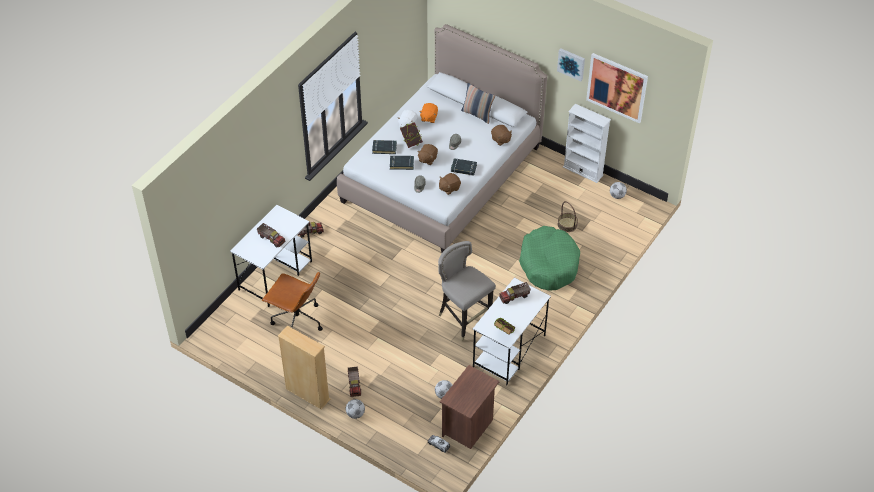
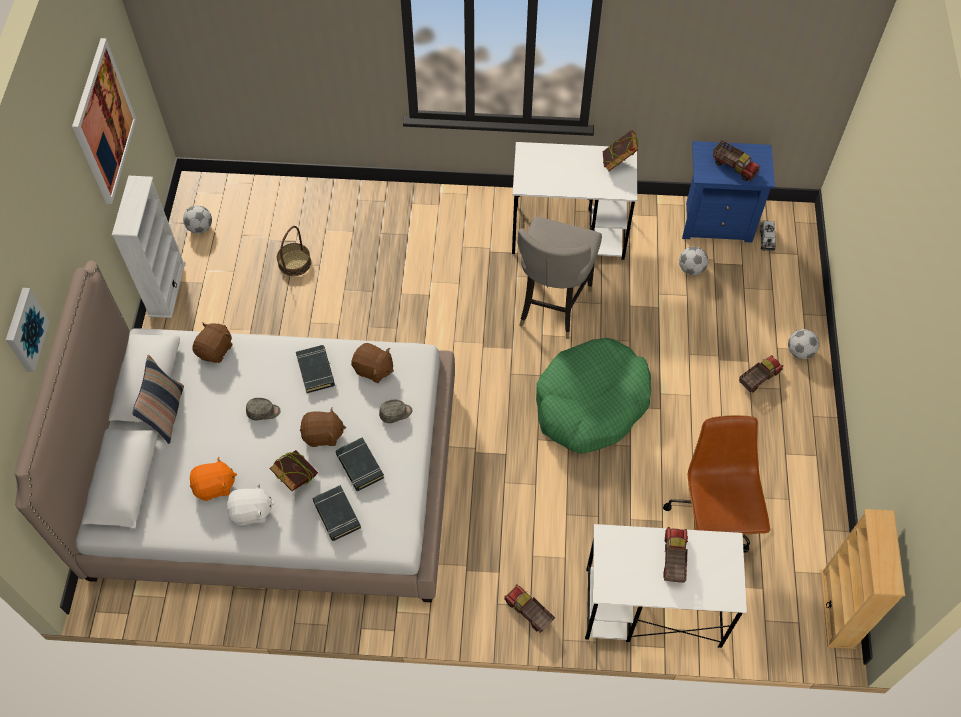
camera: 120 degrees left, 10 degrees up
(307, 394) = (818, 427): beige bookcase -> beige bookcase (837, 609)
(468, 427) = (717, 221): brown nightstand -> blue nightstand
(514, 297) = (547, 178): toy truck -> toy truck (734, 166)
(548, 264) = (386, 253): green dog bed -> green dog bed (591, 403)
(571, 63) = (76, 193): picture -> picture (24, 330)

